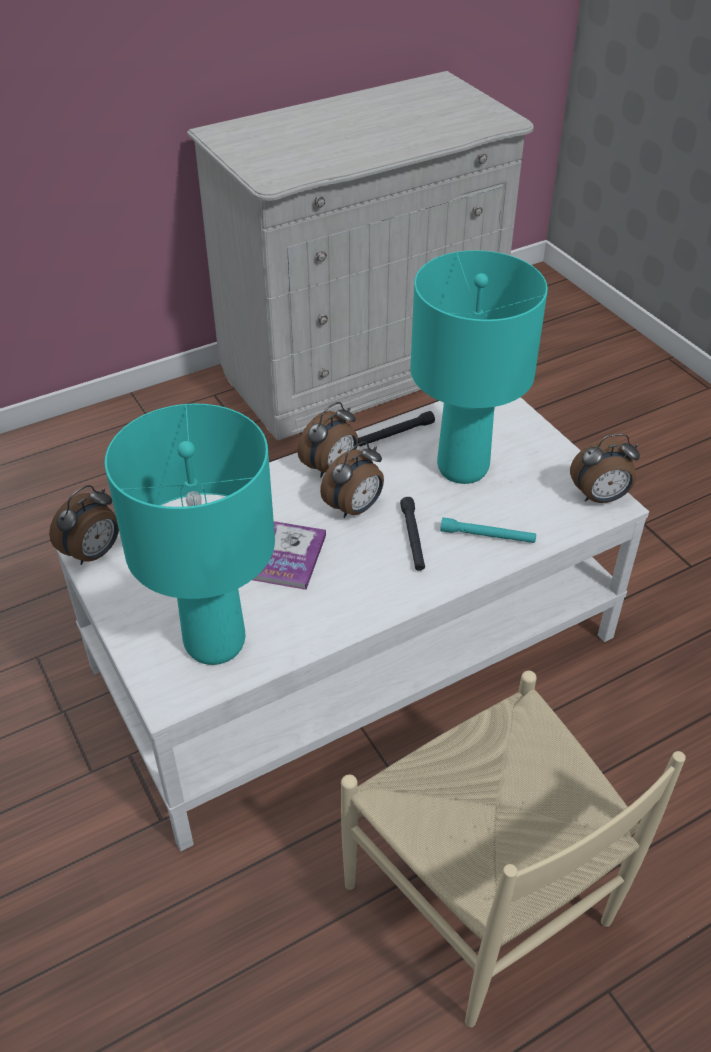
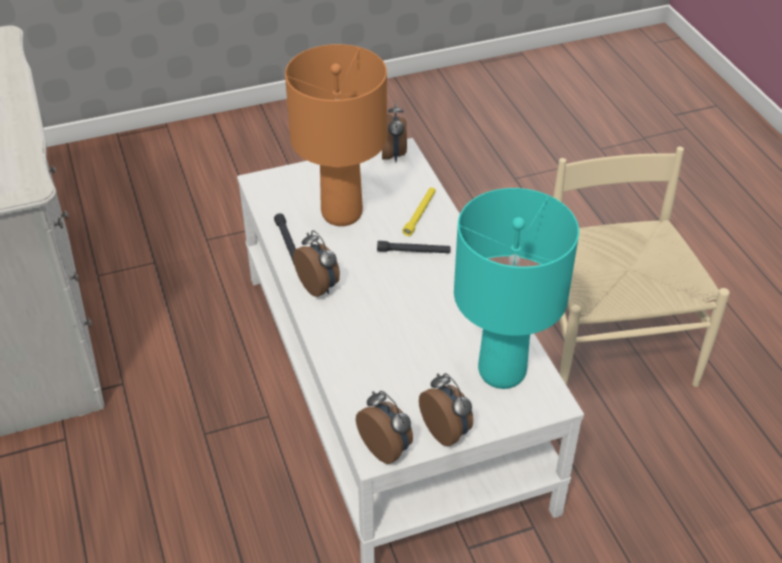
camera: 80 degrees left, 0 degrees up
(288, 557) = (418, 322): book -> none
(355, 508) = (372, 278): alarm clock -> alarm clock (447, 431)
(463, 467) = (341, 213): turquoise table lamp -> orange table lamp
(484, 901) = (610, 349): beige chair -> beige chair turned 75 degrees counterclockwise
(487, 536) = (420, 214): turquoise flashlight -> yellow flashlight

